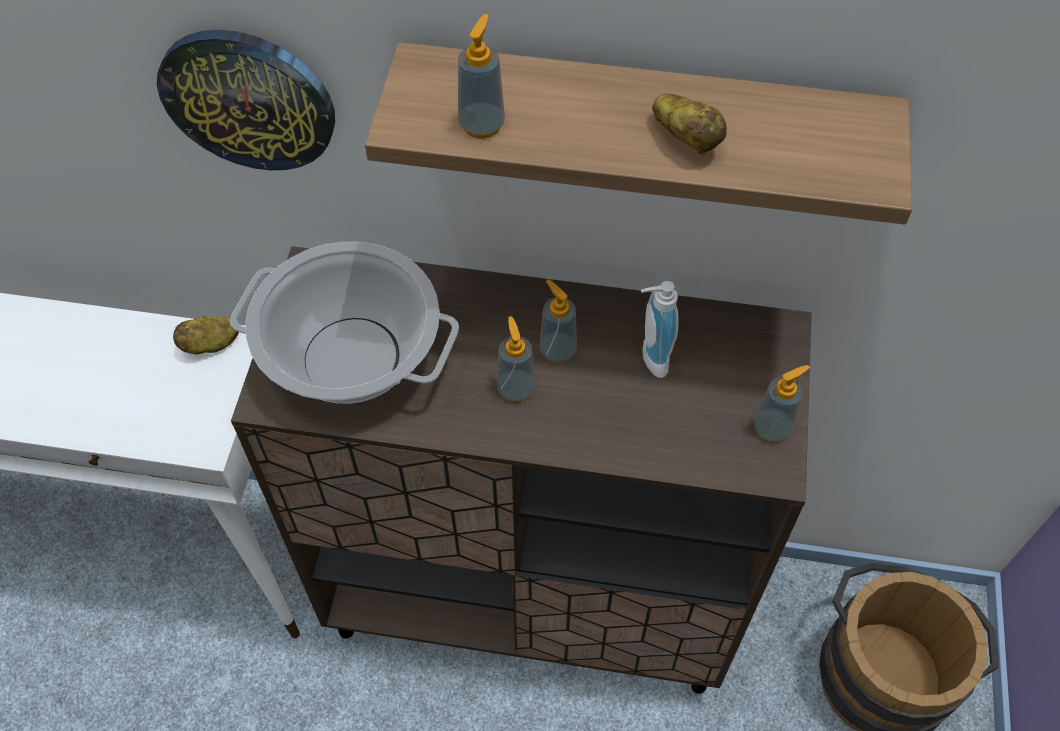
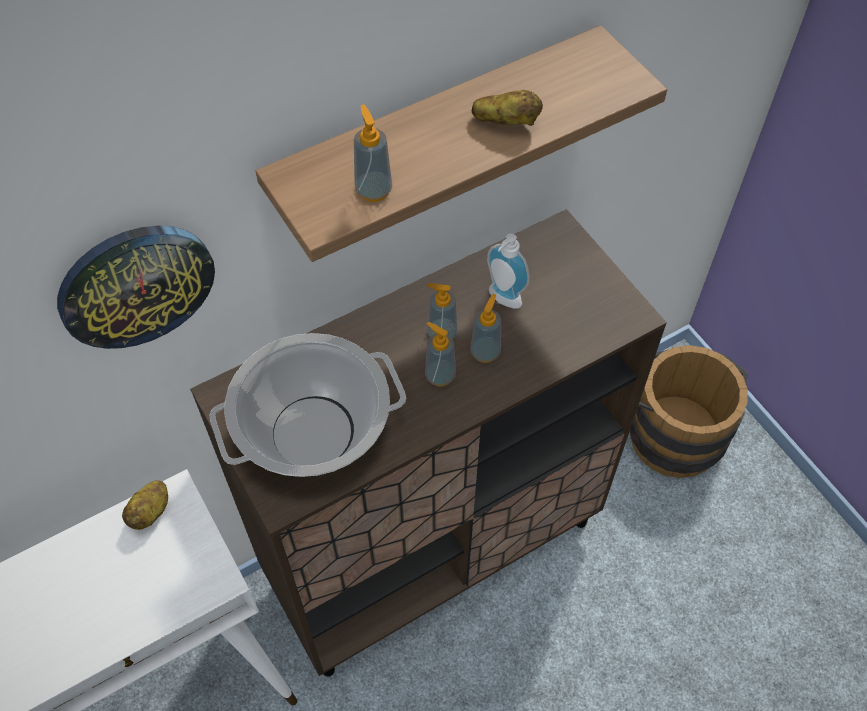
camera: 40 degrees left, 0 degrees up
(772, 428) = (610, 293): soap dispenser -> soap dispenser (485, 352)

